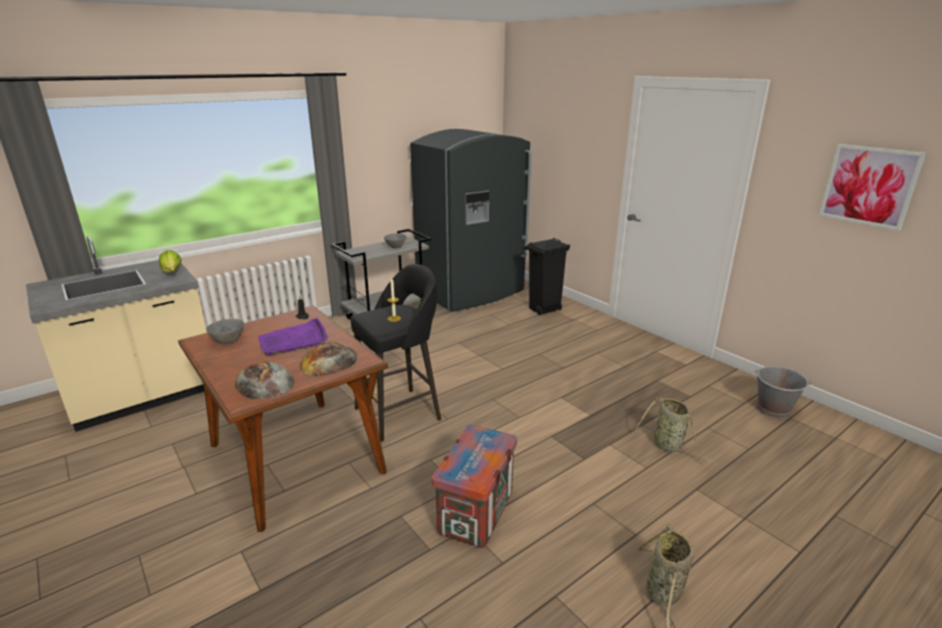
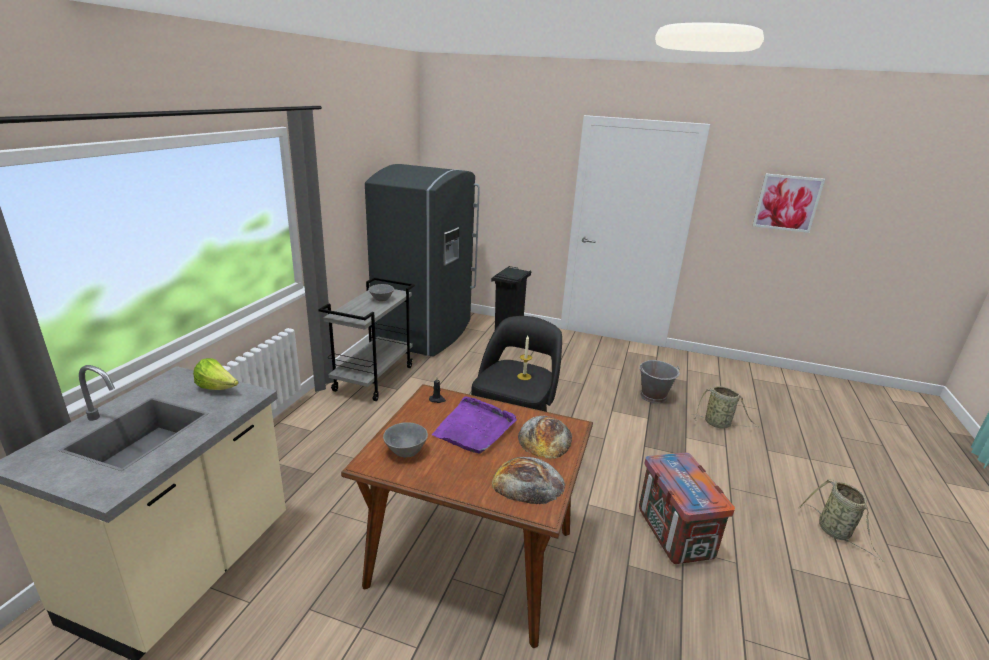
camera: 35 degrees left, 0 degrees up
(773, 410) = (739, 376): grey bucket -> grey bucket (653, 396)

